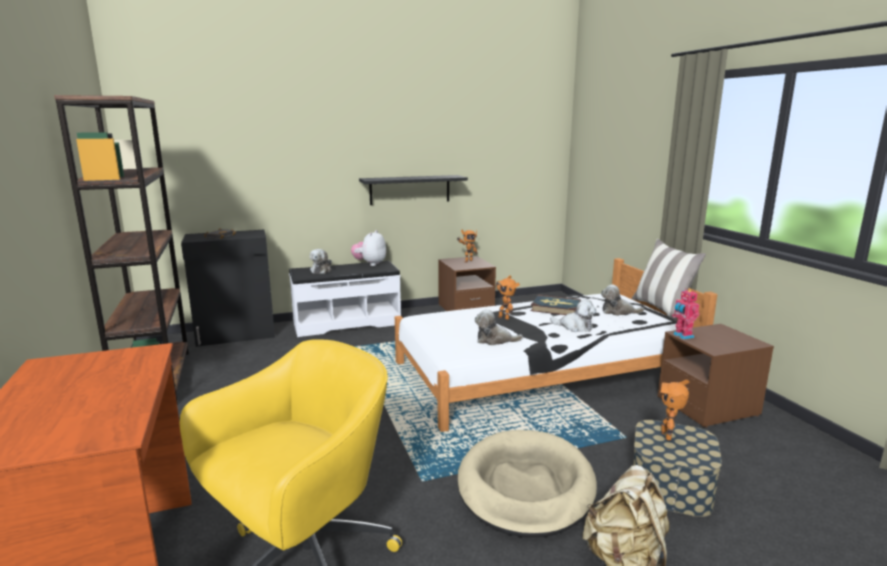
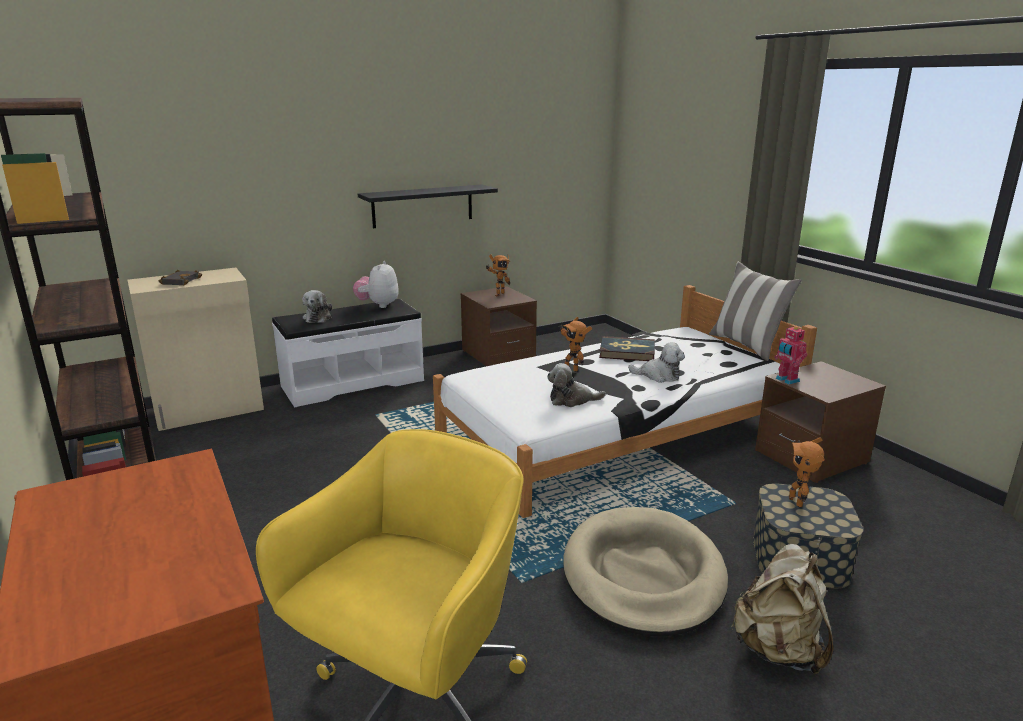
camera: 10 degrees left, 5 degrees up
(236, 335) = (210, 410): black cabinet -> beige cabinet
(618, 312) = (700, 352): plush toy -> none

